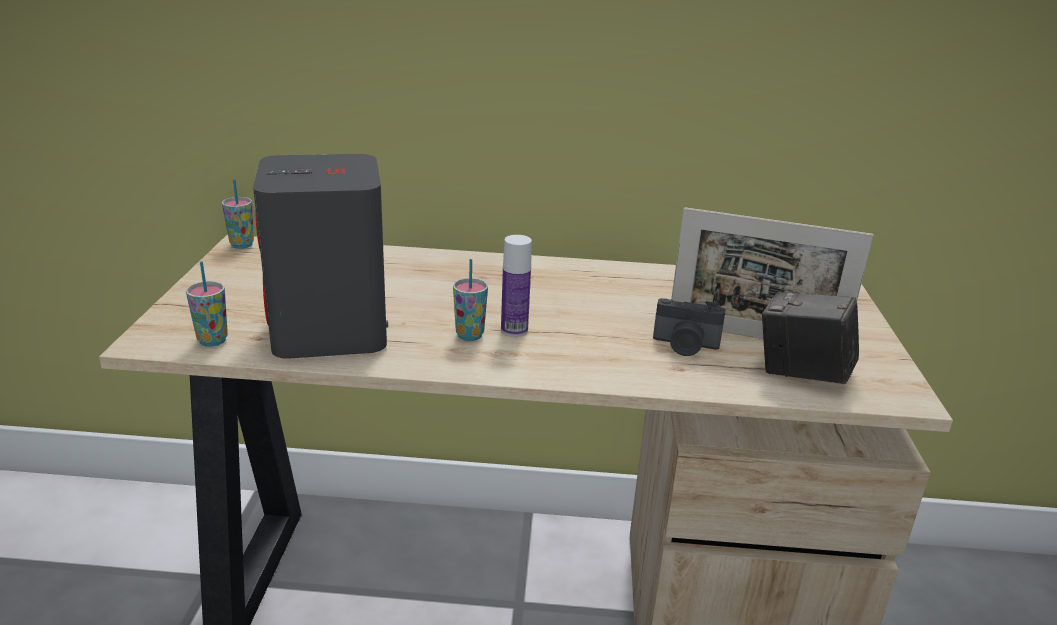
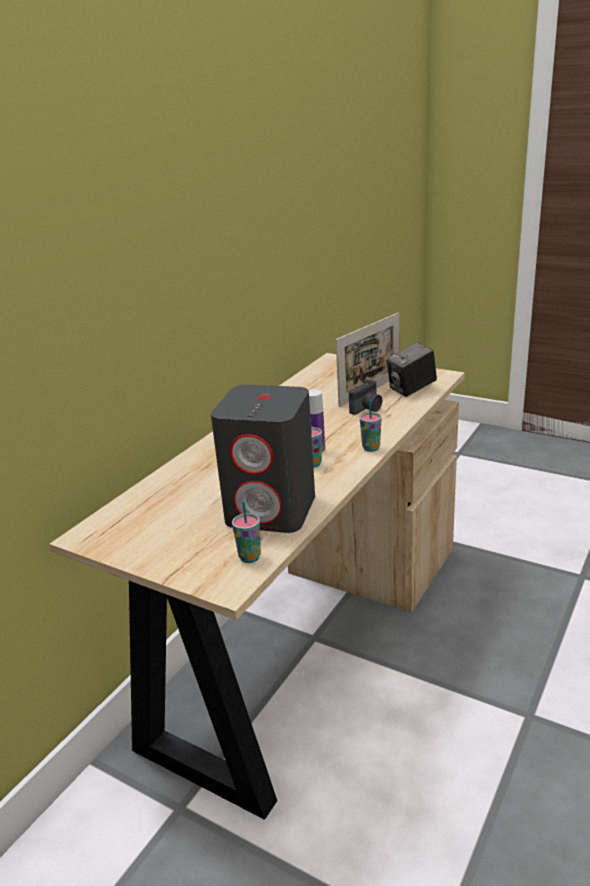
camera: 60 degrees left, 0 degrees up
(242, 245) = (83, 536): cup -> cup (371, 448)

